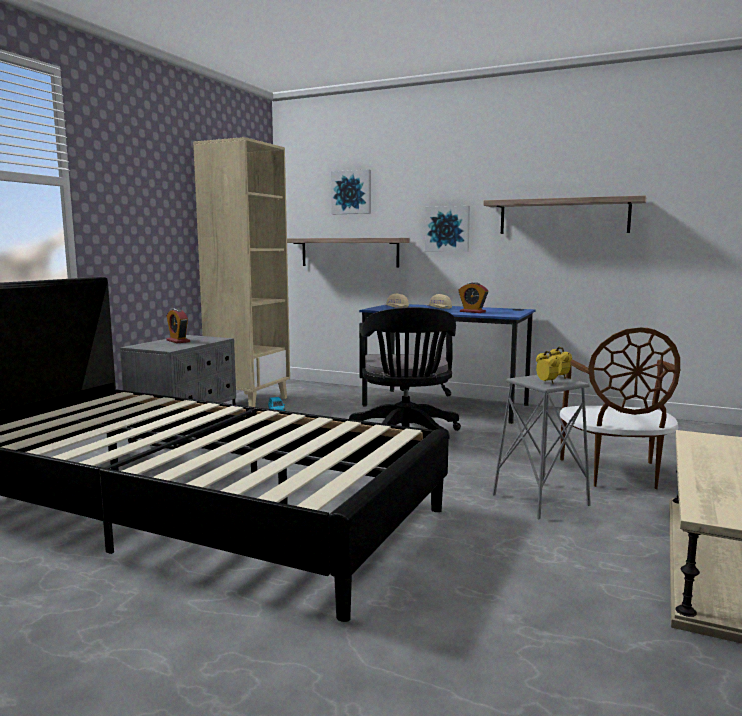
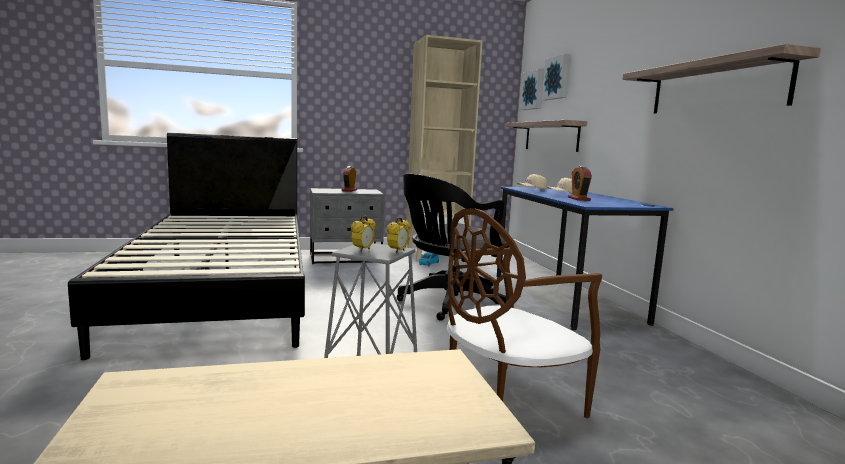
camera: 50 degrees right, 0 degrees up
(447, 229) = (614, 110): picture -> picture (534, 90)

